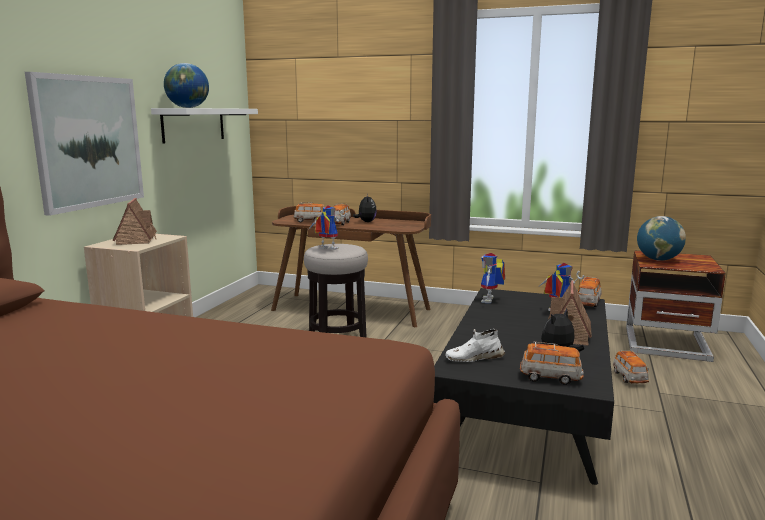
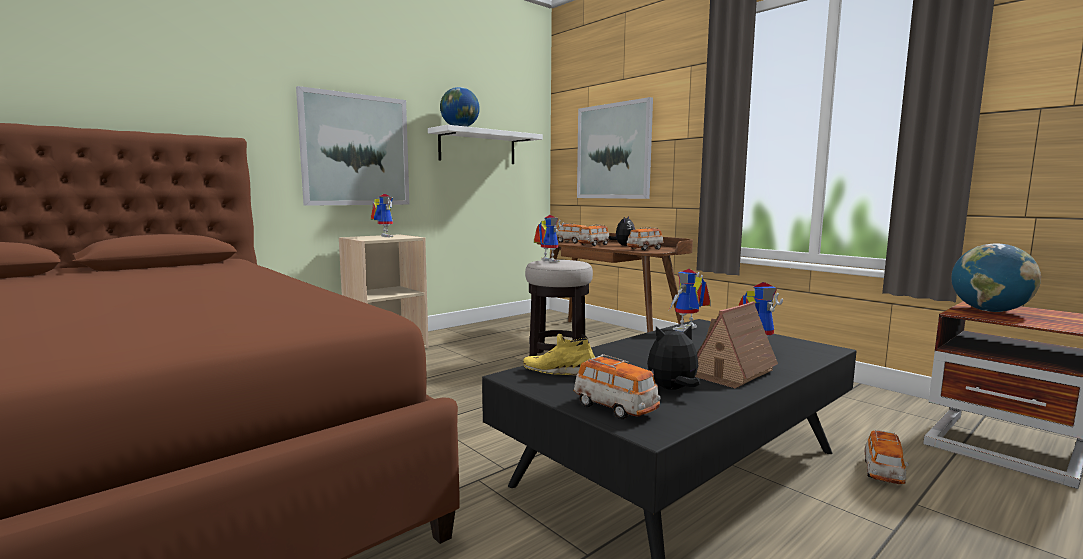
camera: 30 degrees right, 5 degrees down
(136, 239) = (383, 236): toy house -> toy robot
(330, 127) = (613, 151): none -> picture
(474, 358) = (561, 372): white shoe -> yellow shoe
(587, 303) = (820, 350): toy car -> toy car (644, 249)

